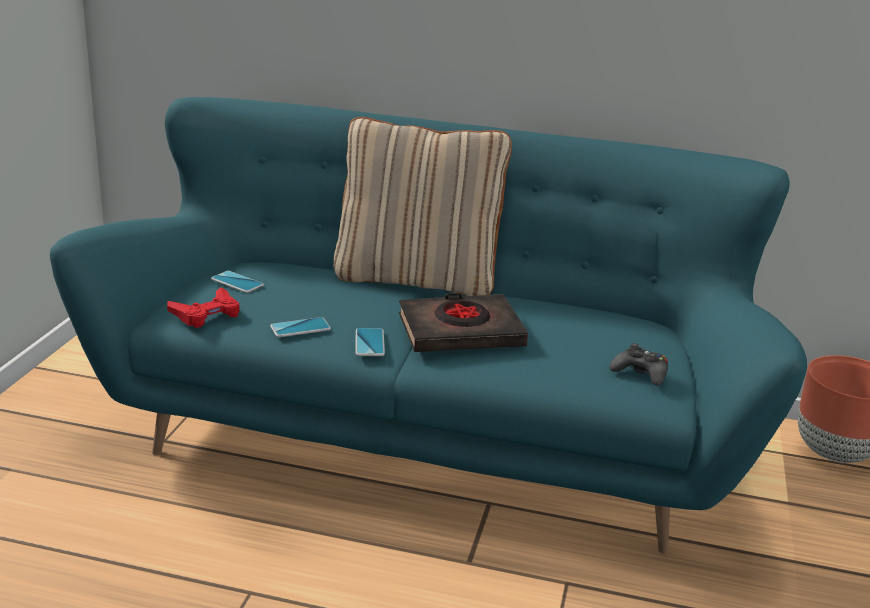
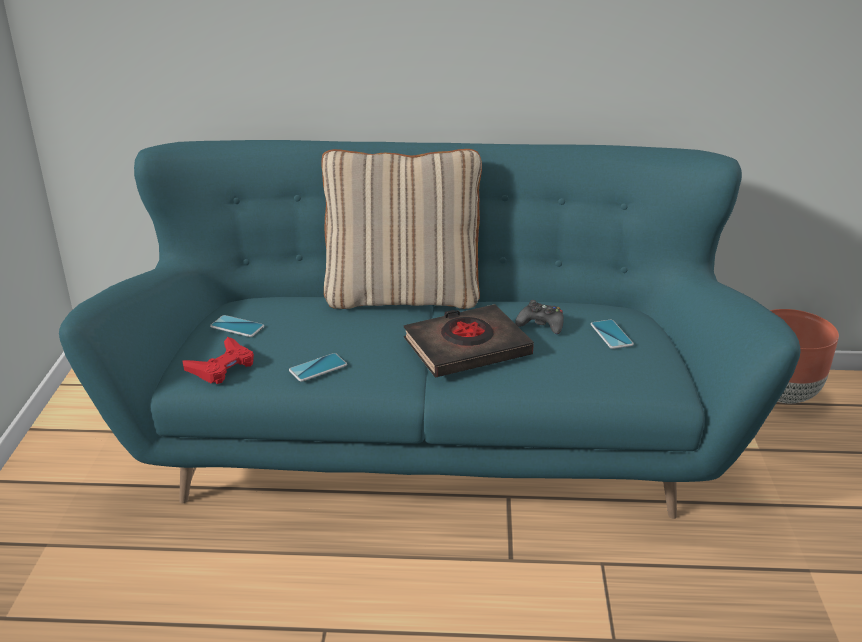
camera: 10 degrees left, 5 degrees up
(369, 343) = (388, 373): phone -> phone (611, 335)
(640, 373) = (641, 365): black game controller -> black game controller (541, 324)

